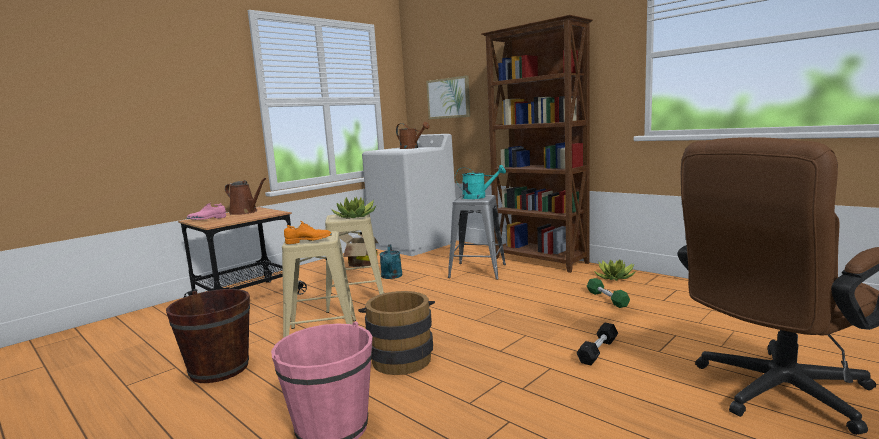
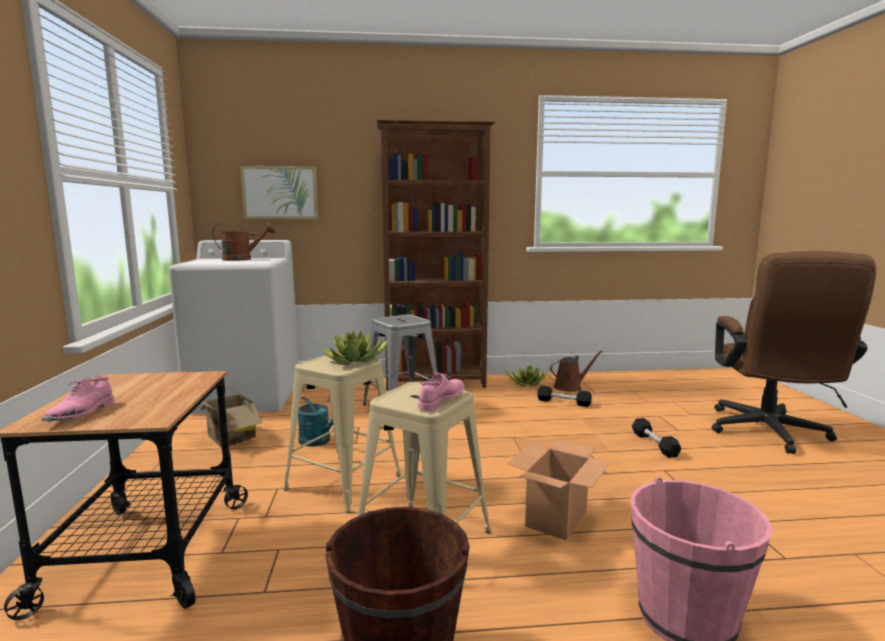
camera: 50 degrees left, 0 degrees up
(245, 212) = (118, 386): brown watering can -> brown watering can (570, 387)
(309, 241) = (441, 400): orange shoe -> pink shoe
(401, 357) = (556, 518): brown bucket -> cardboard box
(478, 197) = (402, 318): turquoise watering can -> none
(607, 299) = (563, 402): green dumbbell -> black dumbbell

